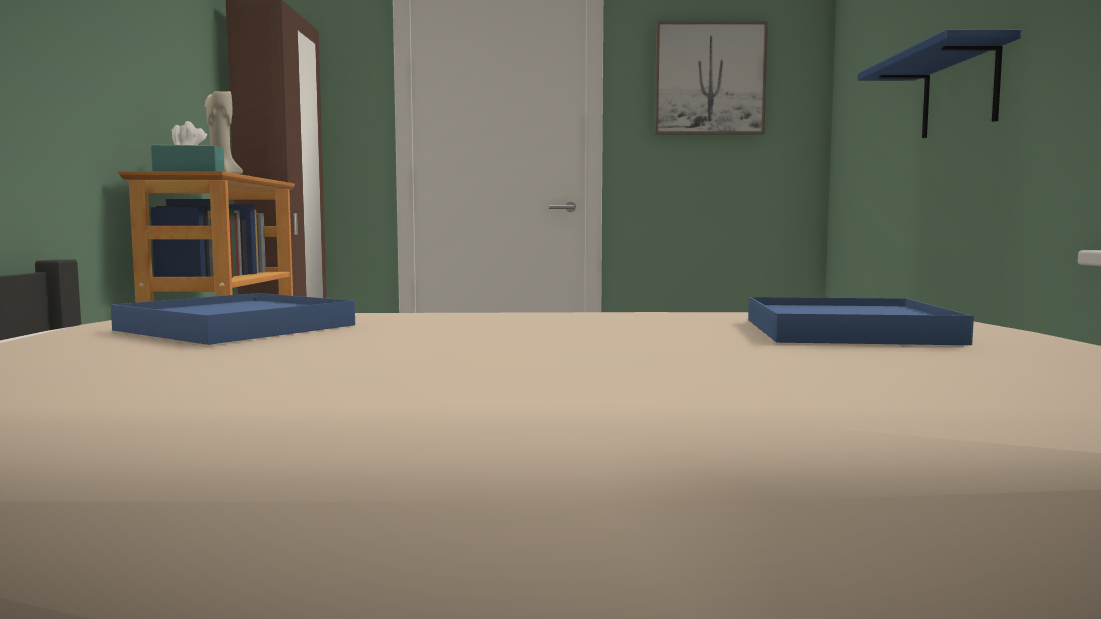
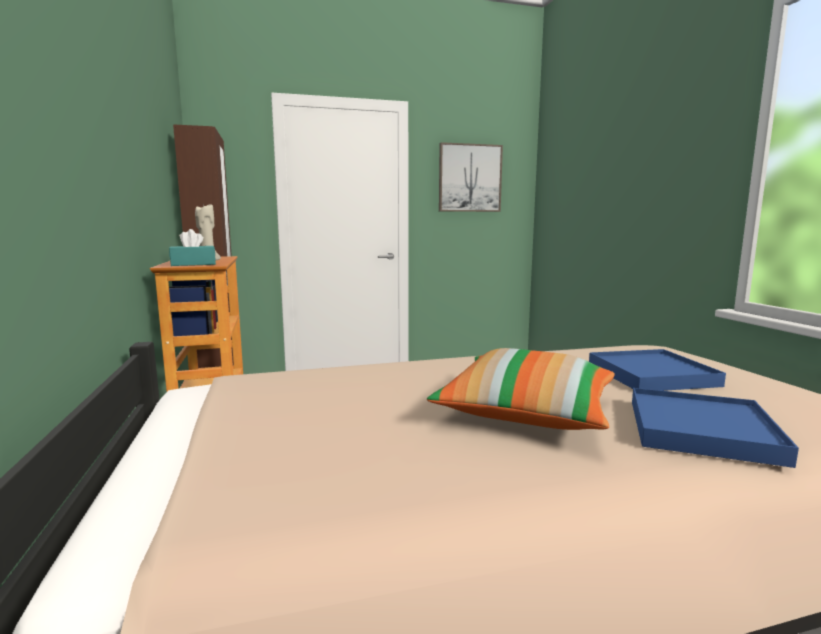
camera: 15 degrees left, 5 degrees up
(236, 328) = (326, 399): blue tray -> blue tray (700, 430)
(515, 348) = (526, 413): none -> pillow
(959, 92) = (632, 208): blue shelf -> none

